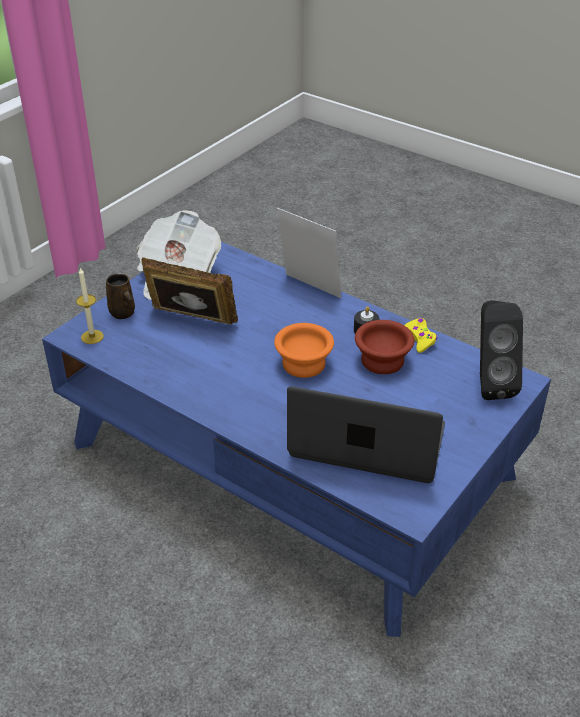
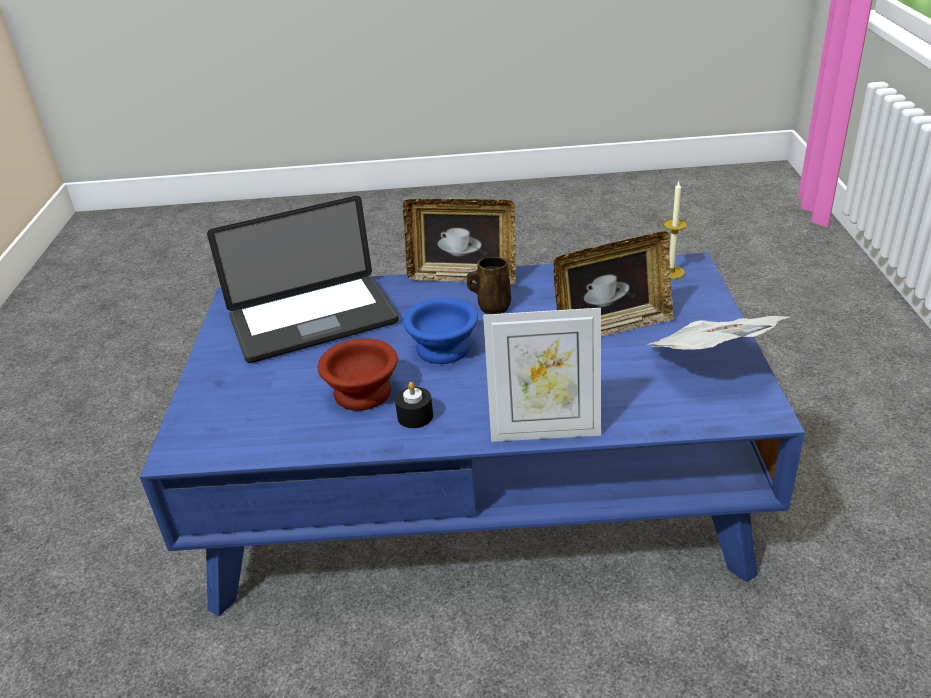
camera: 145 degrees right, 5 degrees down
(123, 313) = (686, 300): brown mug -> brown mug (492, 307)
(218, 418) = (463, 277): none -> picture frame
(302, 364) = (444, 347): orange bowl -> blue bowl
(419, 339) = (339, 440): yellow game controller -> none
(489, 384) = (218, 429): black speaker -> none

